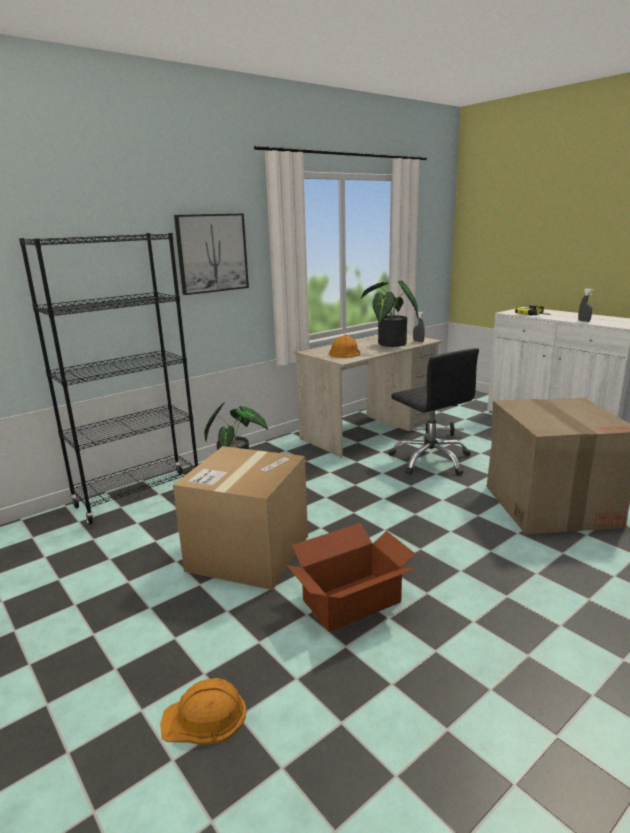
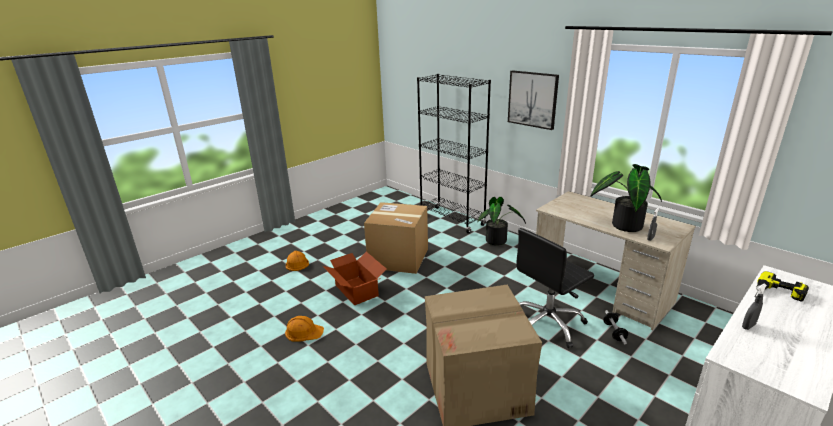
camera: 85 degrees right, 5 degrees up
(345, 353) = (575, 208): orange hard hat -> orange hard hat (304, 331)

